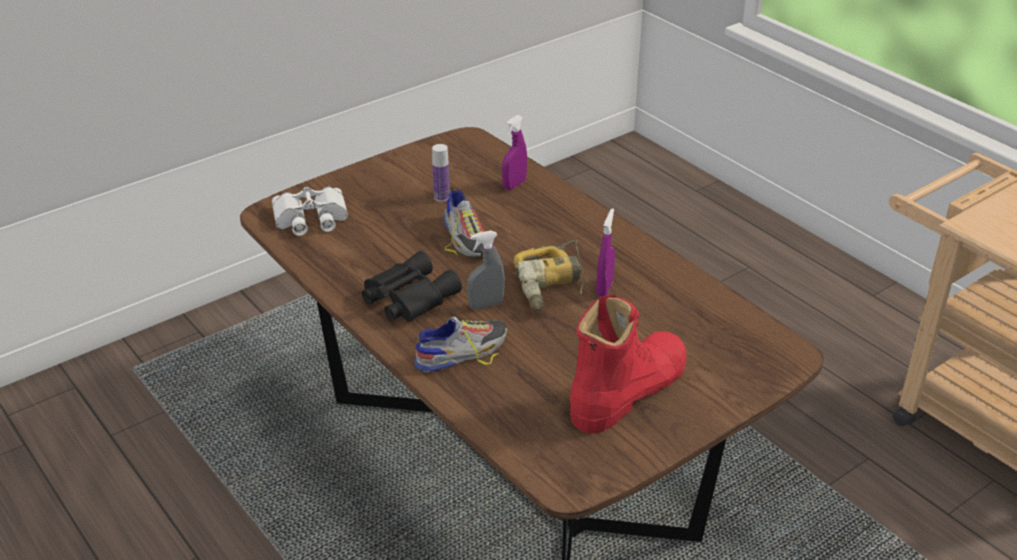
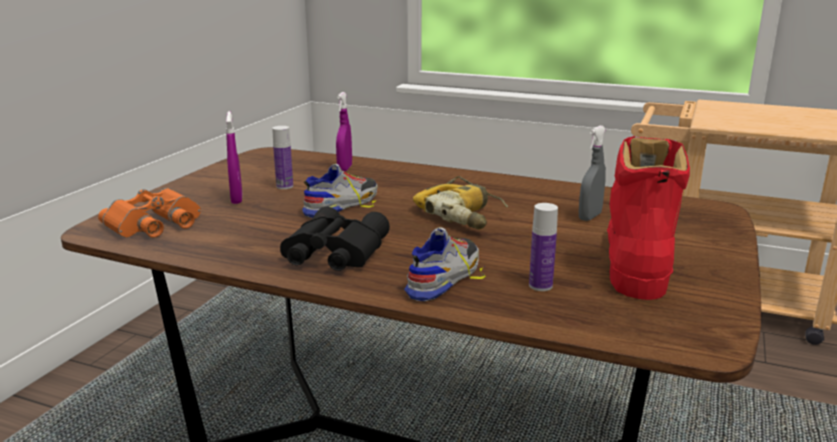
camera: 30 degrees left, 15 degrees down
(310, 218) = (155, 224): white binoculars -> orange binoculars
(466, 237) = (342, 204): shoe -> shoe turned 90 degrees counterclockwise
(486, 305) = (422, 240): grey spray bottle -> grey spray bottle (590, 217)
(520, 387) = (540, 286): none -> bottle
(604, 288) = (512, 206): purple spray bottle -> purple spray bottle (236, 199)

